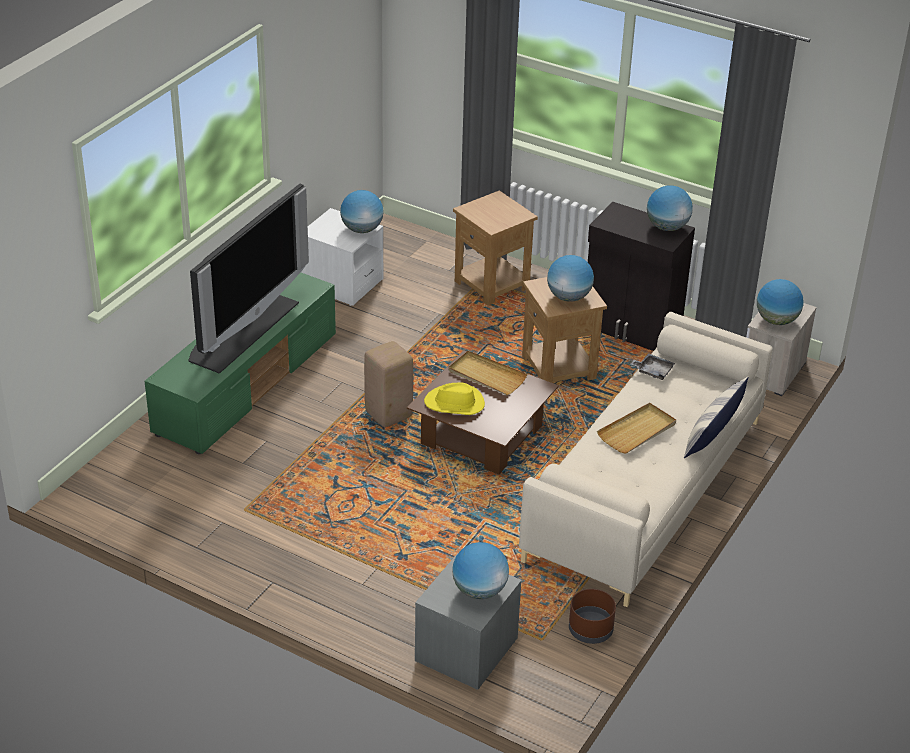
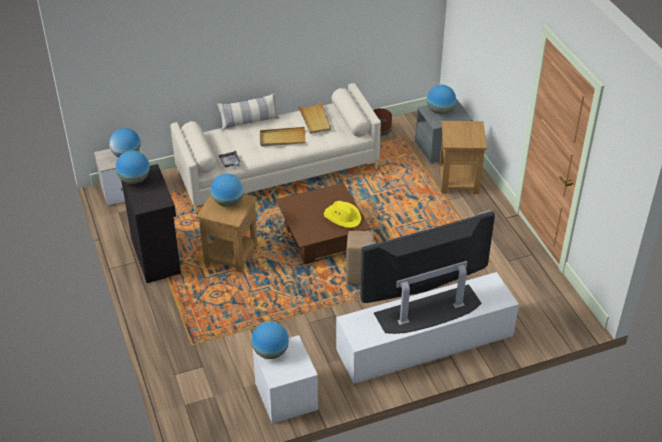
camera: 140 degrees left, 5 degrees up
(247, 383) = (424, 345): green tv stand -> white tv stand
(486, 376) = (306, 224): beige tray -> beige tray (314, 119)
(492, 285) = (191, 336): brown side table -> brown side table (458, 181)

